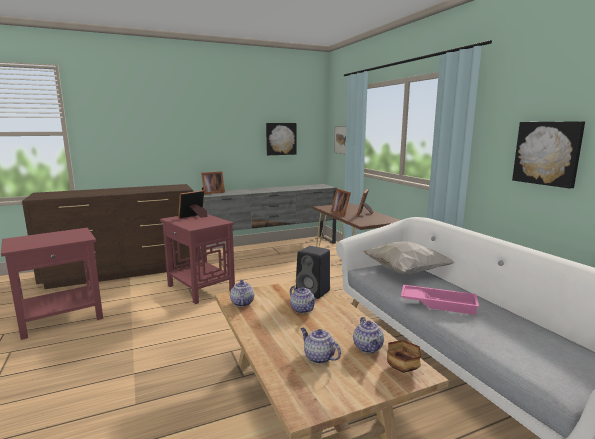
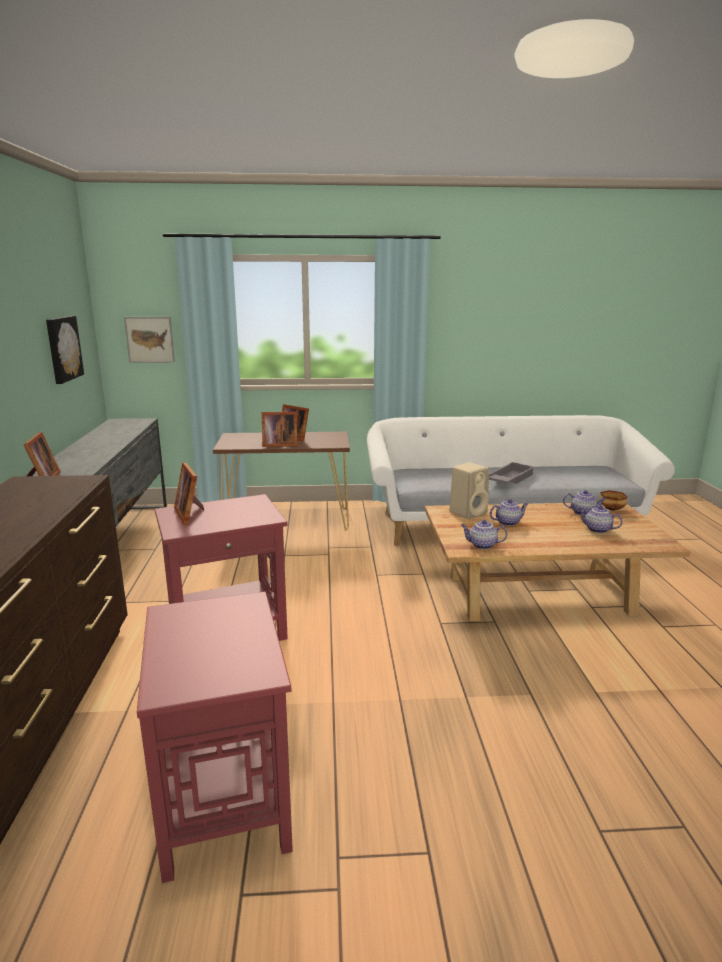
camera: 70 degrees left, 5 degrees up
(314, 292) = (468, 512): black speaker -> beige speaker
(318, 357) = (597, 529): teapot -> teapot turned 60 degrees clockwise
(404, 272) = (430, 474): white pillow -> none
(438, 303) = (508, 479): pink tray -> grey tray
(547, 153) = (490, 338): picture -> none

